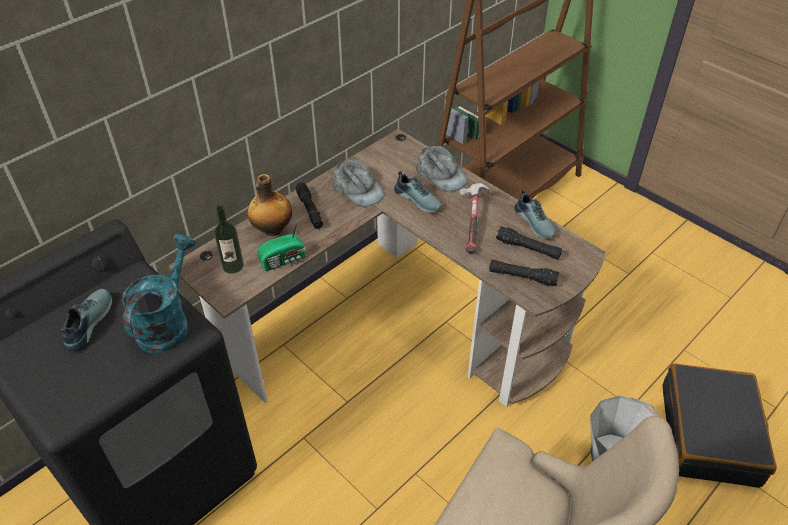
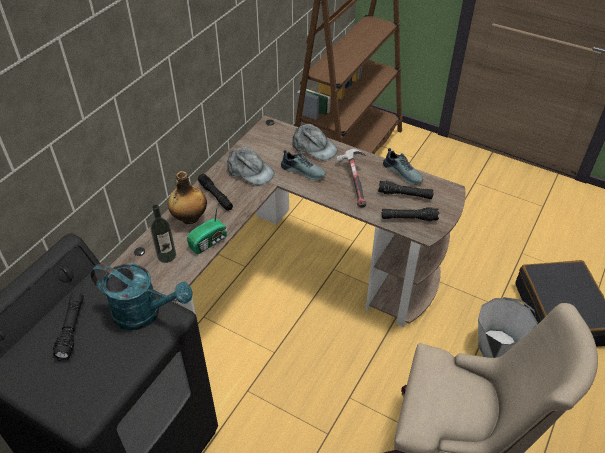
camera: 15 degrees left, 0 degrees up
(87, 323) = (71, 329): shoe -> black flashlight
(167, 322) = (145, 313): turquoise watering can -> turquoise watering can turned 105 degrees clockwise

